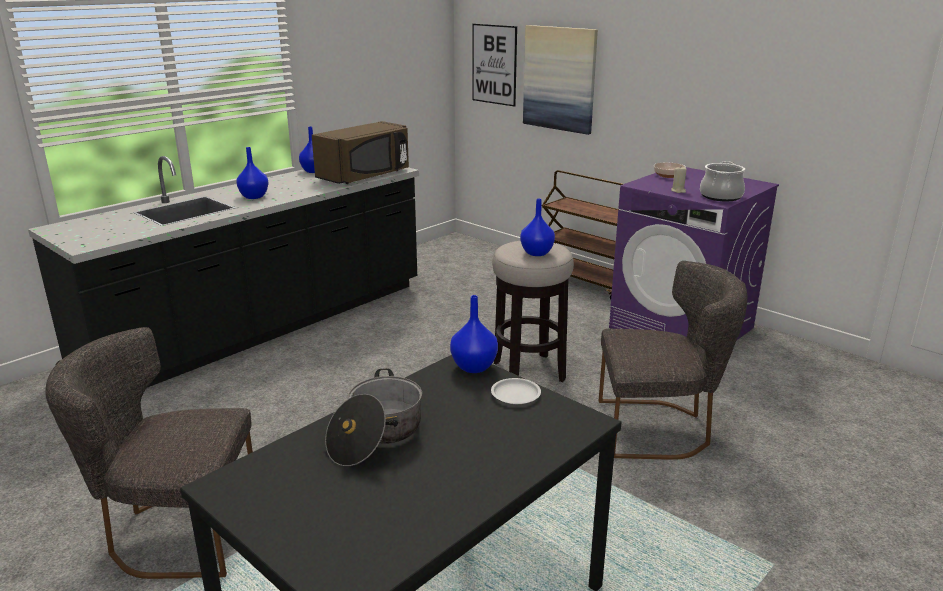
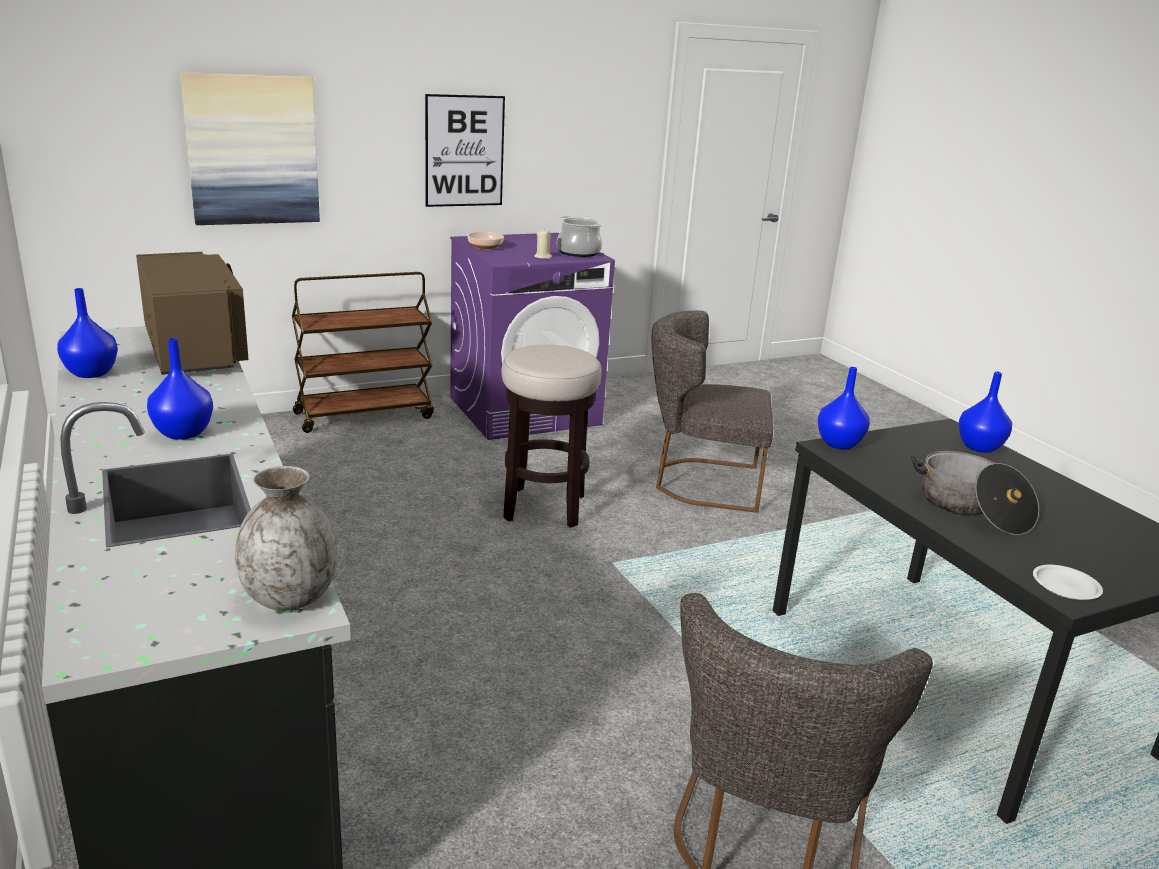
camera: 70 degrees left, 0 degrees up
(93, 243) = (289, 598): none -> grey vase
(494, 64) = (110, 139): picture -> picture (464, 151)
(515, 394) = (899, 440): white plate -> white plate (1065, 587)
(537, 253) = (568, 356): blue vase -> blue vase (979, 447)
(659, 429) = (701, 482): grey chair -> grey chair turned 105 degrees counterclockwise

